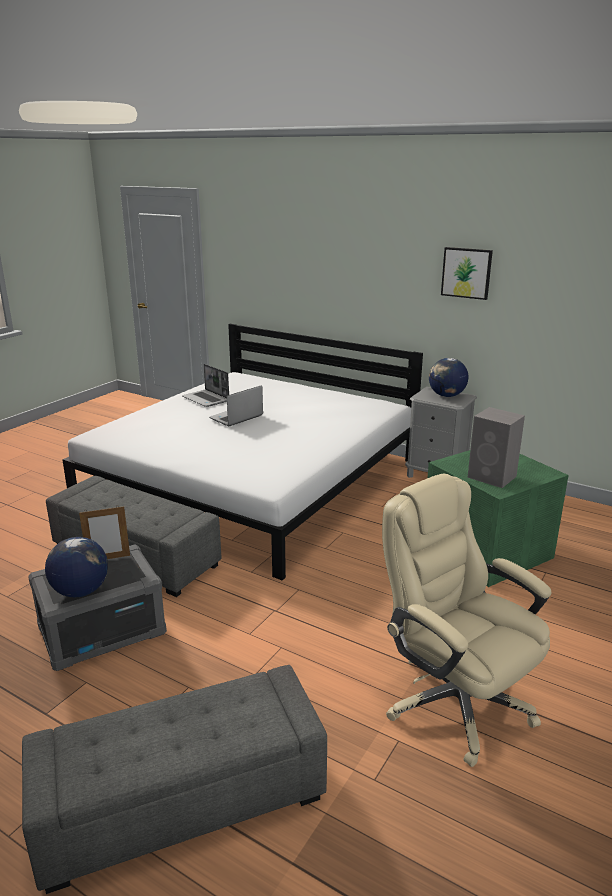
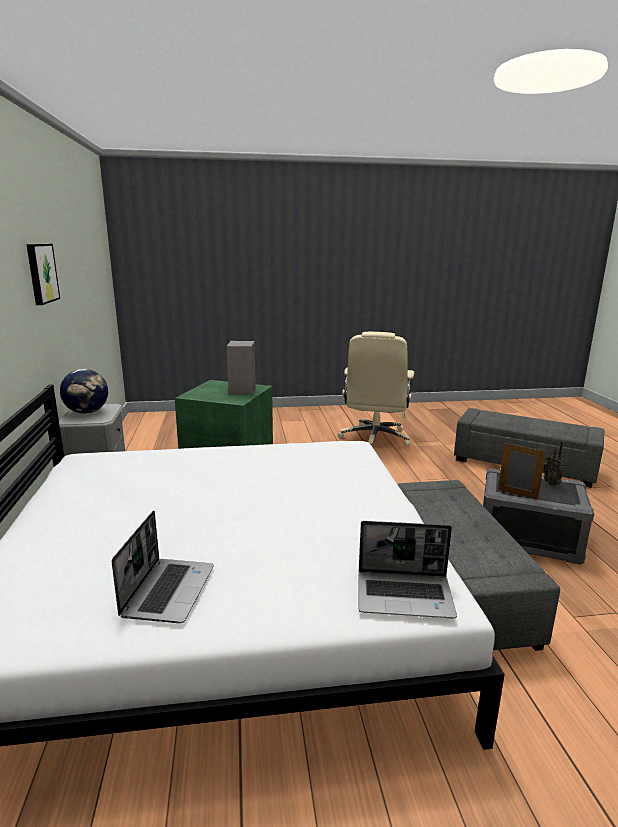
camera: 130 degrees left, 5 degrees down
(80, 591) = (551, 483): globe -> radio
(236, 418) = (227, 522): laptop -> laptop (405, 595)

